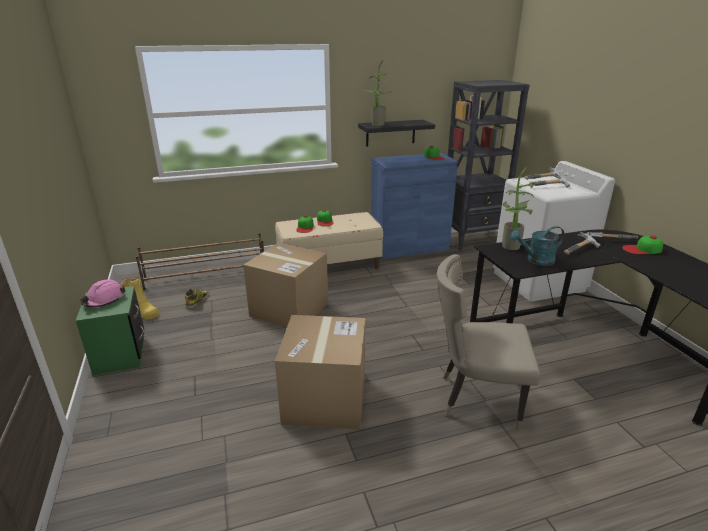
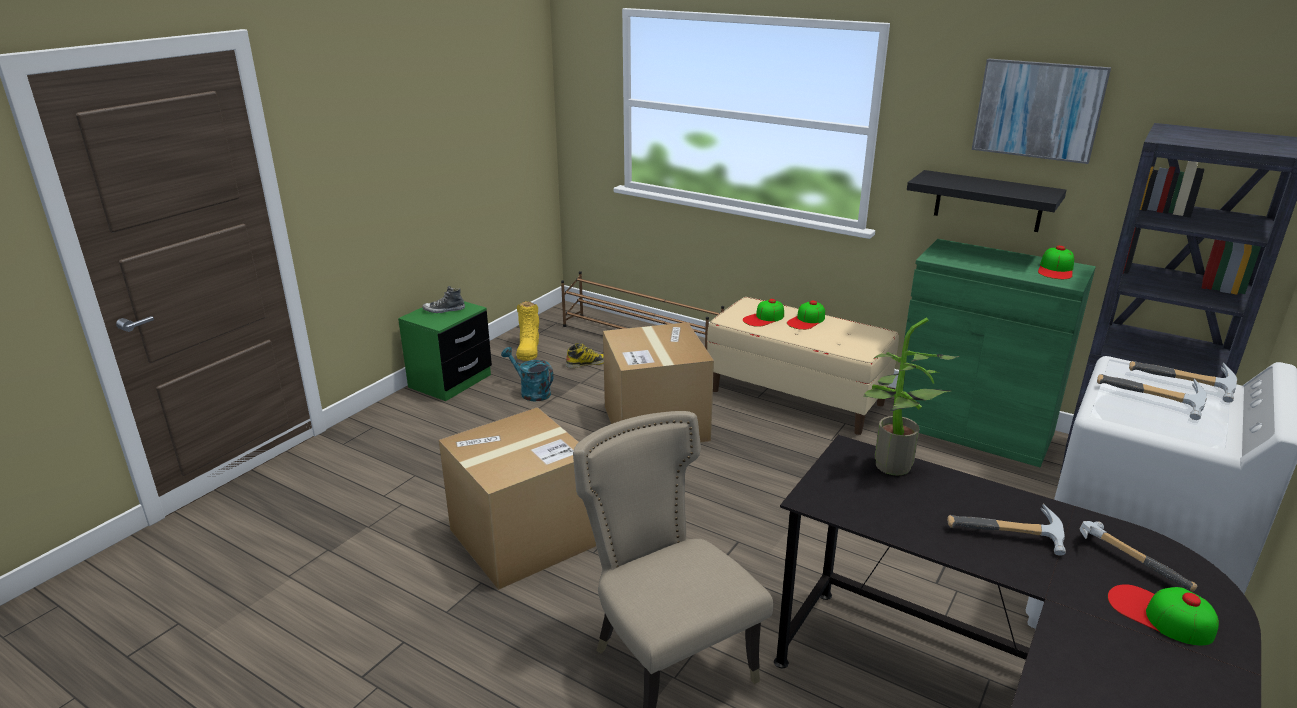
camera: 50 degrees right, 0 degrees up
(104, 300) = (444, 310): pink hard hat -> shoe
(376, 124) = (943, 179): potted plant -> none
(406, 82) = (1038, 110): none -> picture
(409, 247) = (972, 429): blue cabinet -> green cabinet
(536, 261) = (875, 504): turquoise watering can -> turquoise watering can (531, 392)

